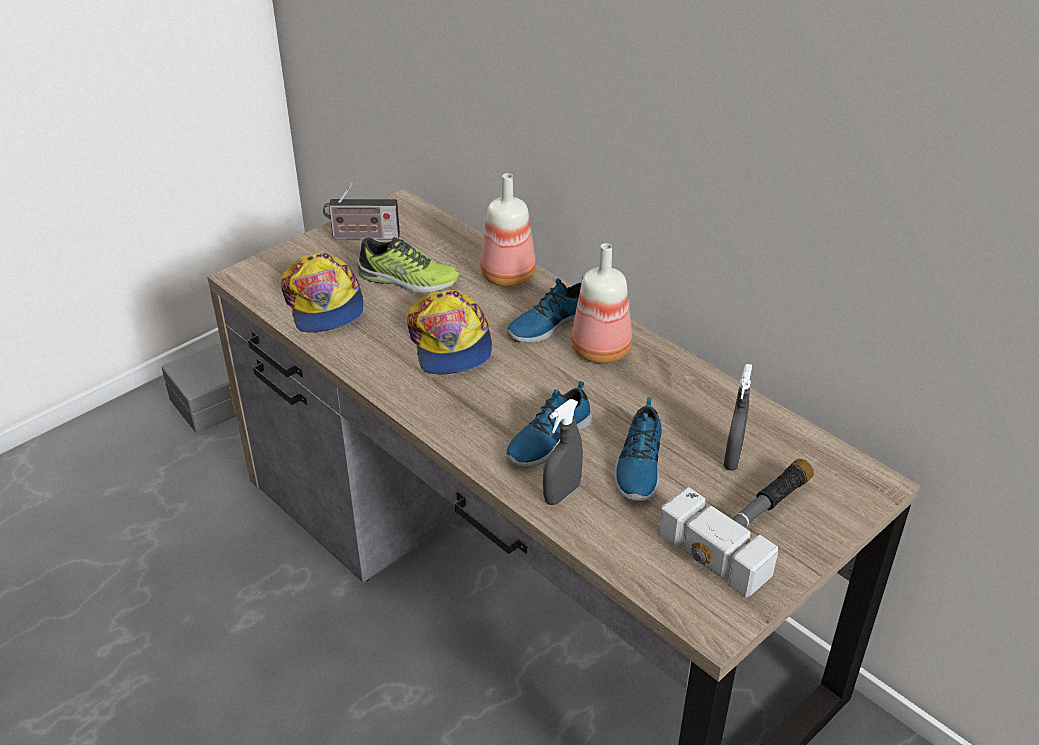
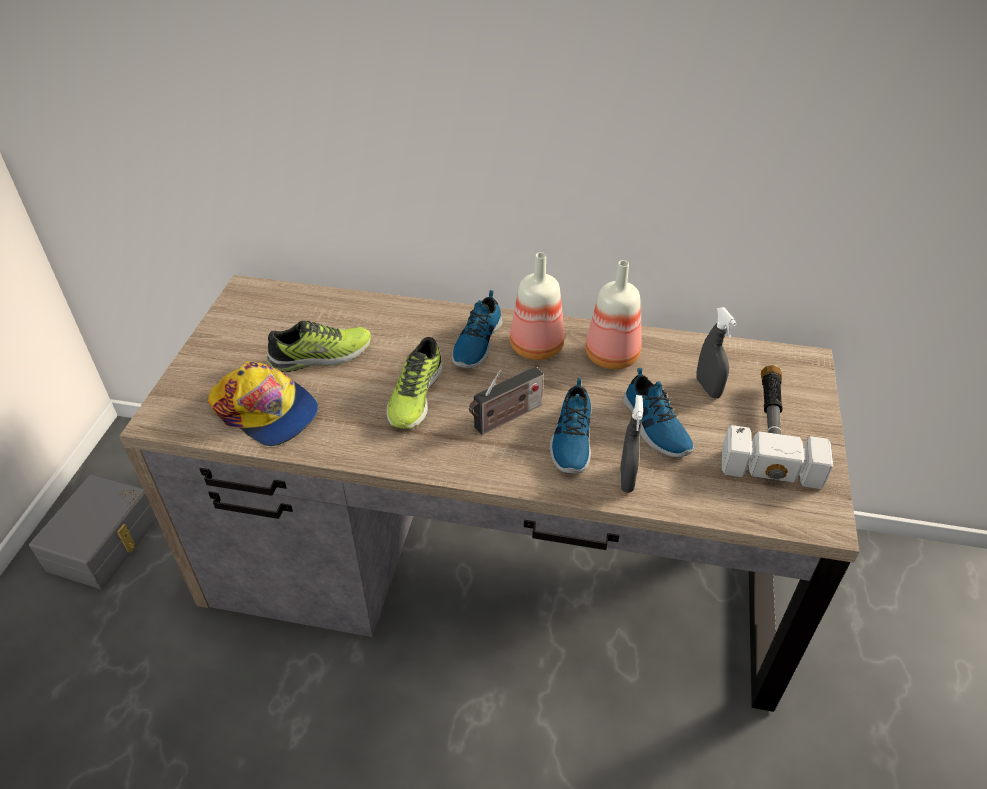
camera: 35 degrees left, 5 degrees up
(362, 236) = (240, 333): radio -> radio (505, 418)
(450, 343) = (414, 396): cap -> shoe
(509, 277) = (405, 317): bottle -> bottle (613, 357)

